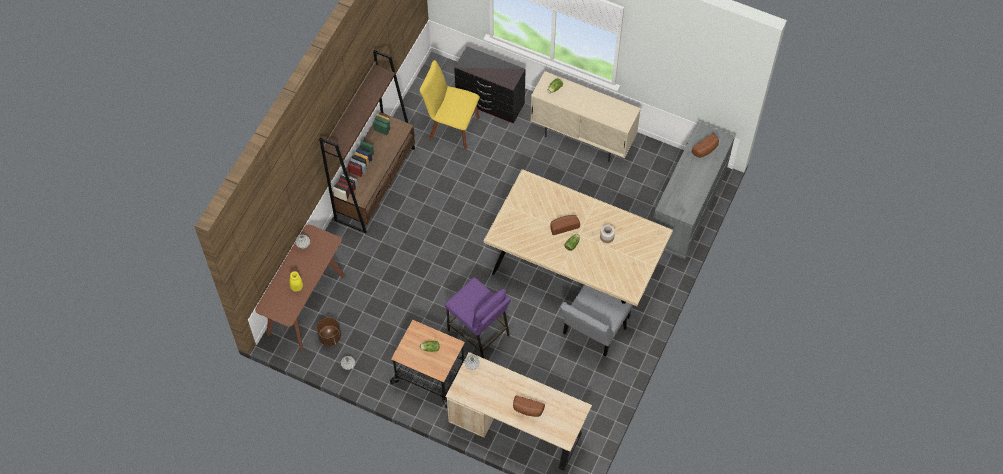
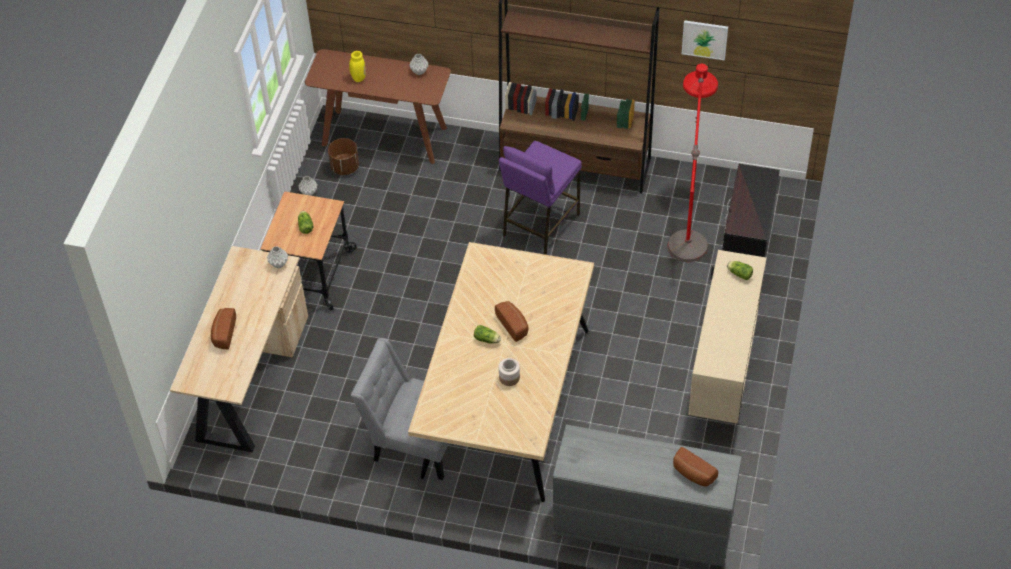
camera: 80 degrees right, 10 degrees down
(388, 39) = (704, 39): none -> picture
(451, 127) = (689, 224): yellow chair -> red floor lamp
(478, 333) = (381, 313): purple stool -> purple stool (540, 225)

